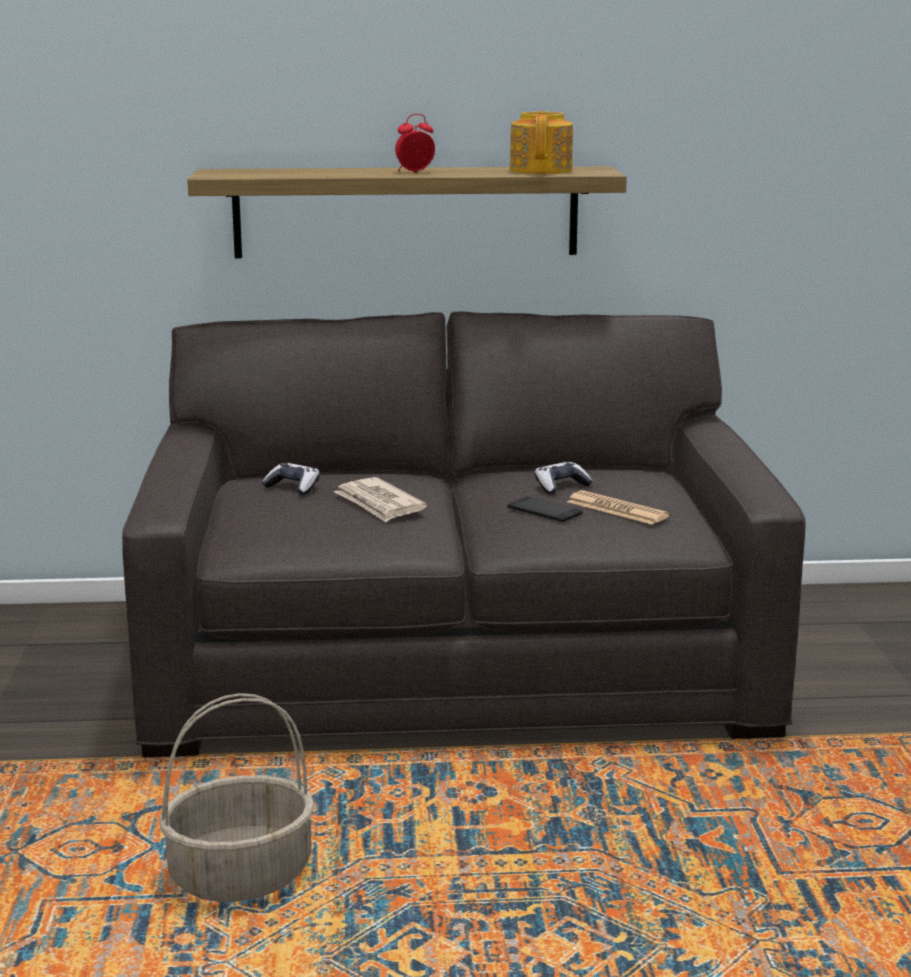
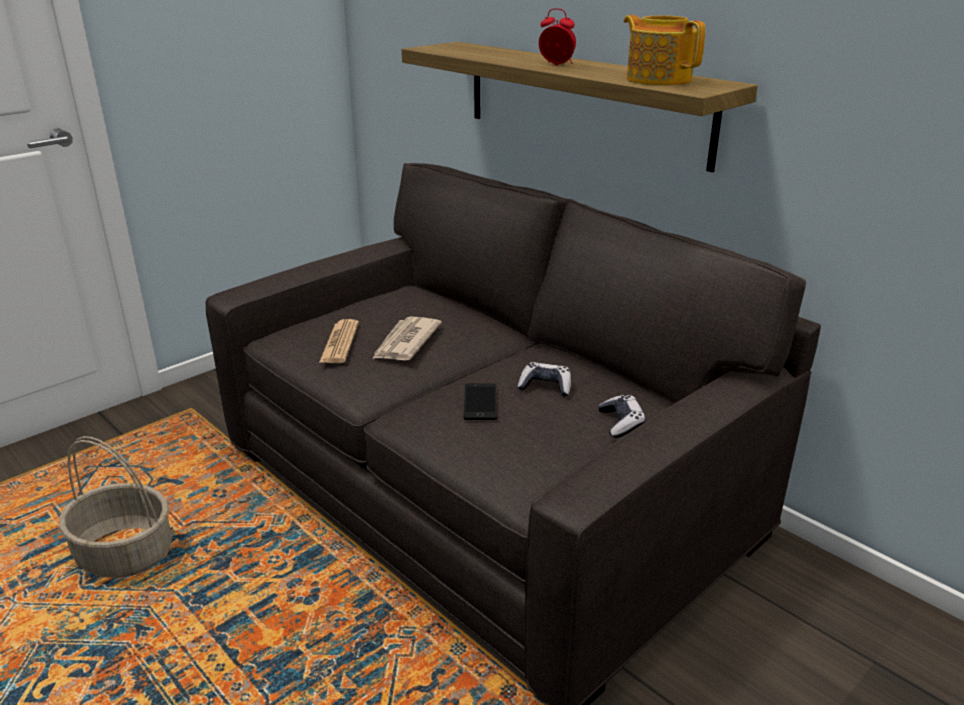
camera: 50 degrees right, 10 degrees up
(293, 487) = (398, 306): game controller -> game controller (621, 423)
(542, 171) = (658, 79): teapot -> teapot turned 90 degrees counterclockwise
(617, 509) = (528, 430): newspaper -> newspaper (339, 342)

